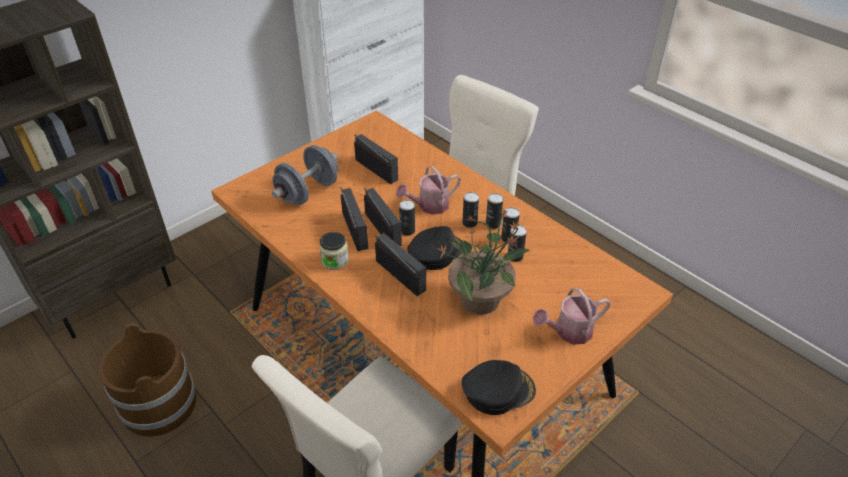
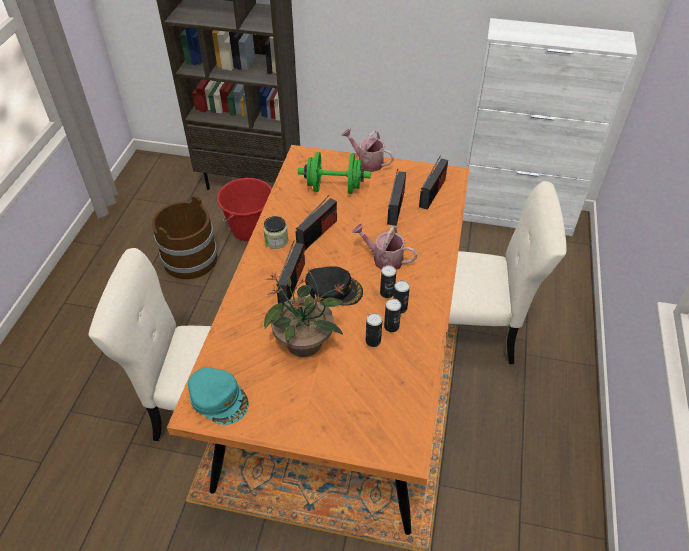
camera: 55 degrees right, 5 degrees up
(180, 331) = (250, 230): none -> red bucket
(308, 192) = (334, 188): grey dumbbell -> green dumbbell
(382, 229) = (332, 247): radio -> radio (432, 193)
(407, 231) = (343, 261): can -> none
(498, 390) = (219, 398): black cap -> turquoise cap
(569, 332) = (314, 417): watering can -> watering can (367, 162)

